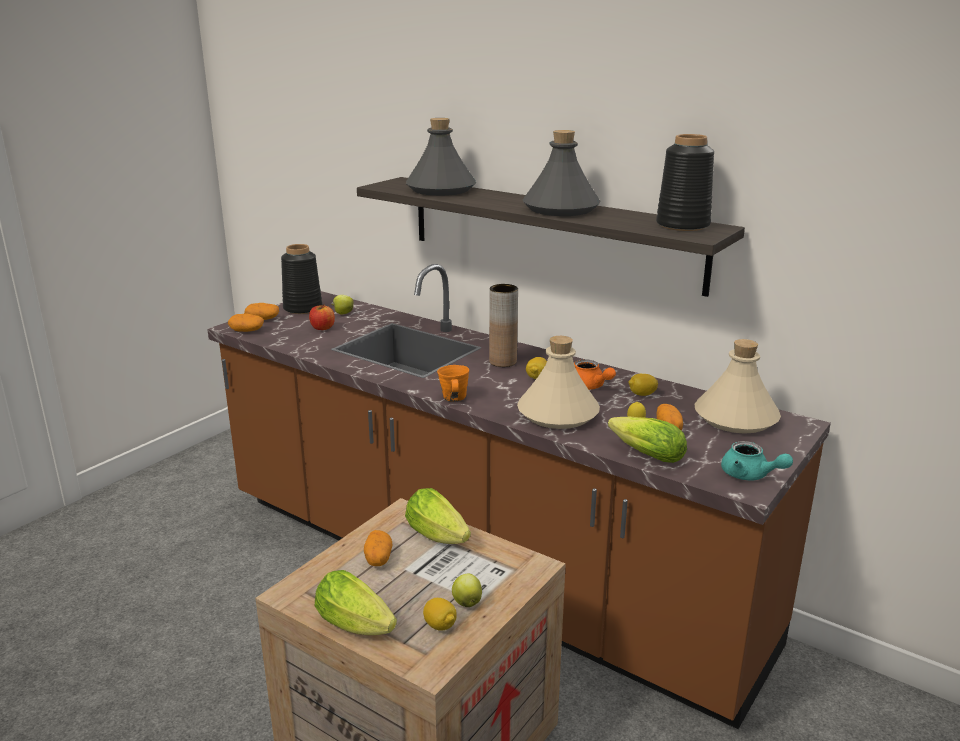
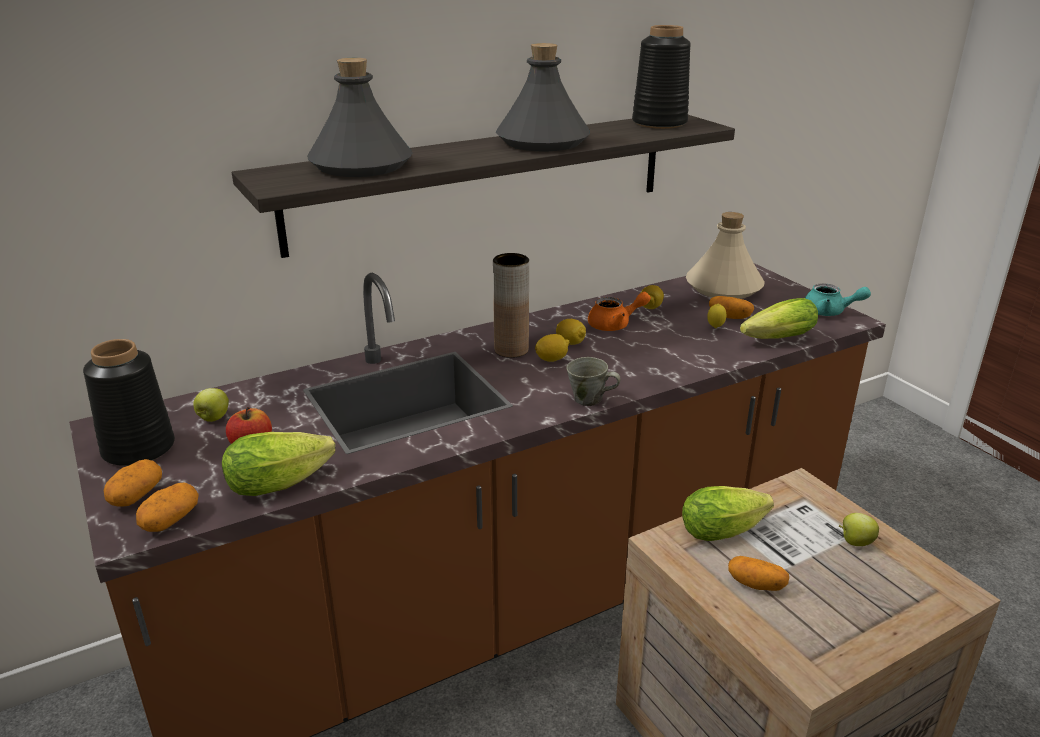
camera: 65 degrees left, 5 degrees up
(358, 625) = (884, 628): lettuce -> lettuce (284, 481)
(440, 625) = (892, 569): lemon -> lemon (552, 359)
(454, 398) = (589, 399): orange mug -> grey mug
(558, 414) = (669, 354): beige bottle -> none
(750, 475) = (829, 312): turquoise teapot -> turquoise teapot turned 45 degrees clockwise

